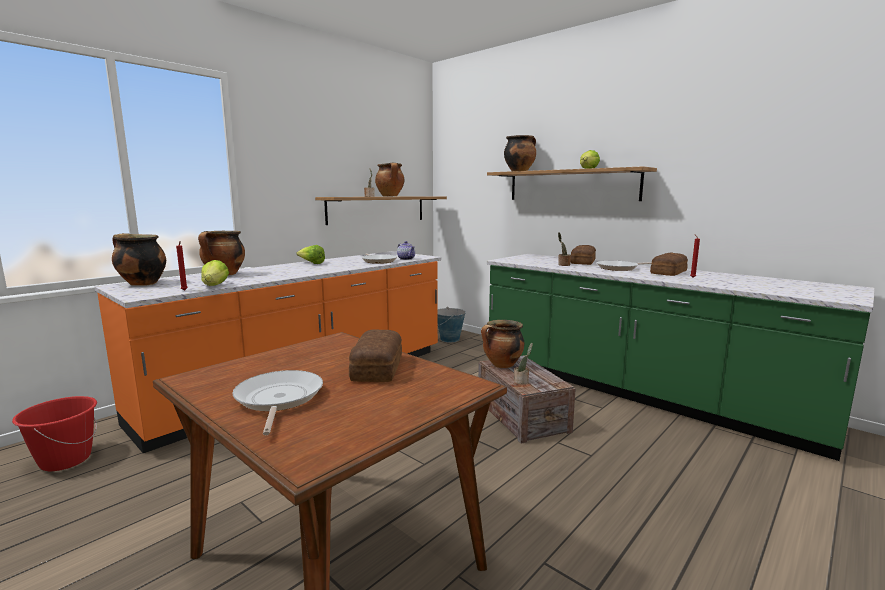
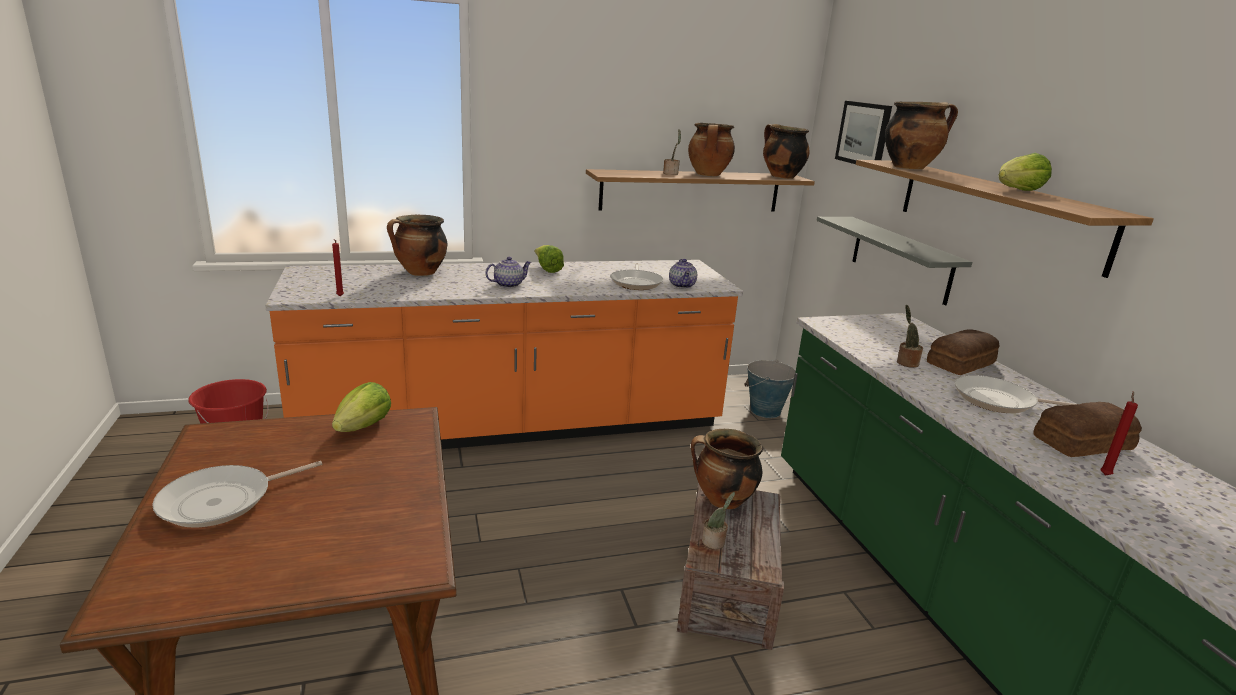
camera: 30 degrees right, 10 degrees up
(141, 284) = (325, 272): cooking pot -> cooking pot (781, 176)
(215, 286) = (379, 294): lettuce -> lettuce (364, 427)
(278, 399) = (223, 501): frying pan -> frying pan turned 150 degrees counterclockwise
(301, 271) = (508, 284): none -> teapot
(375, 368) = (369, 490): bread -> none
(473, 164) = (863, 134): none -> picture
(516, 226) = (900, 259): none -> grey shelf

